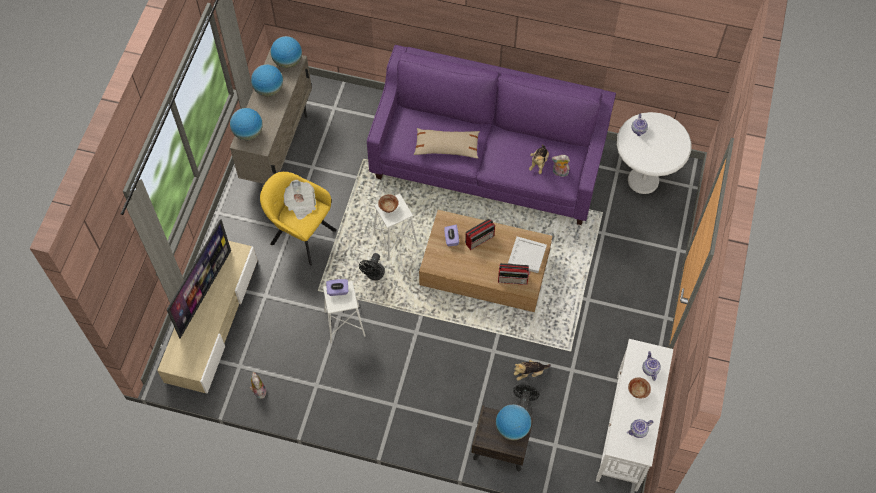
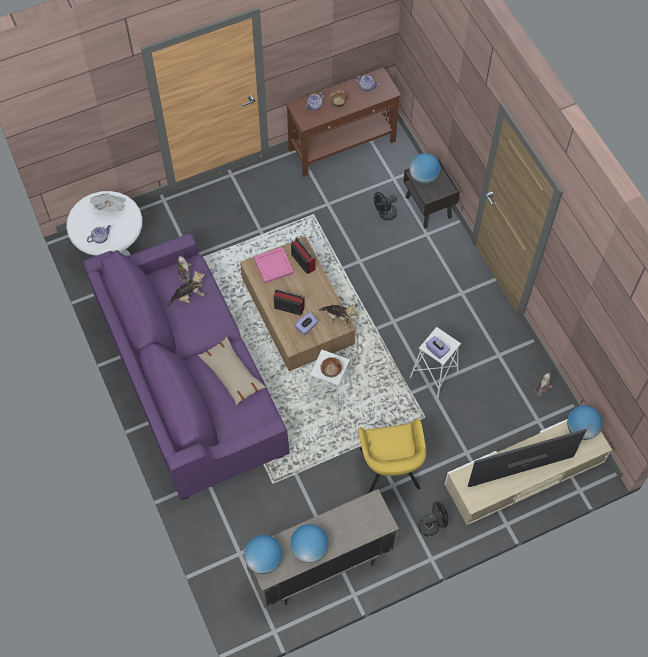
camera: 130 degrees left, 0 degrees up
(248, 133) = (370, 525): globe -> globe (581, 429)
(300, 204) = (384, 450): newspaper -> newspaper (110, 207)
(374, 275) = (374, 387): black fan -> black fan (432, 525)
(526, 255) = (273, 267): white tray -> pink tray
(529, 373) = (354, 227): plush toy -> plush toy (339, 319)
(626, 431) = (343, 145): white console table -> brown console table

